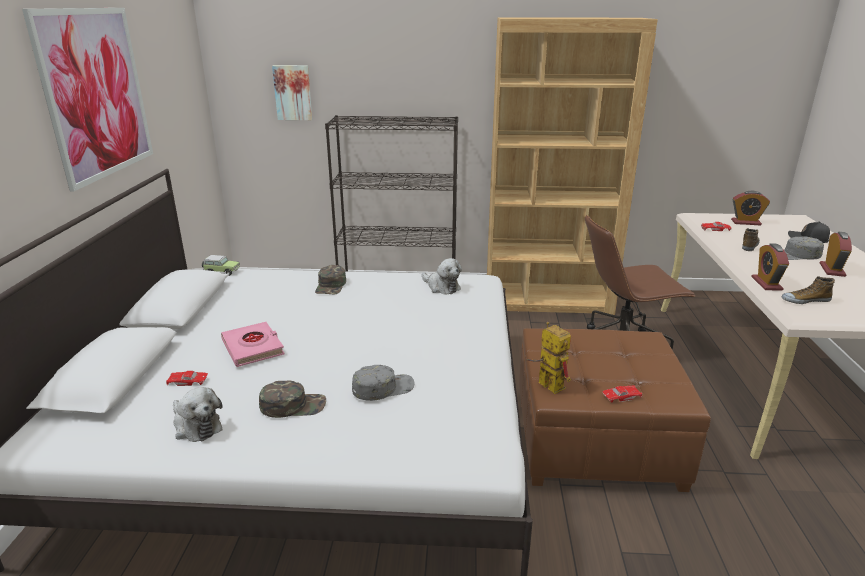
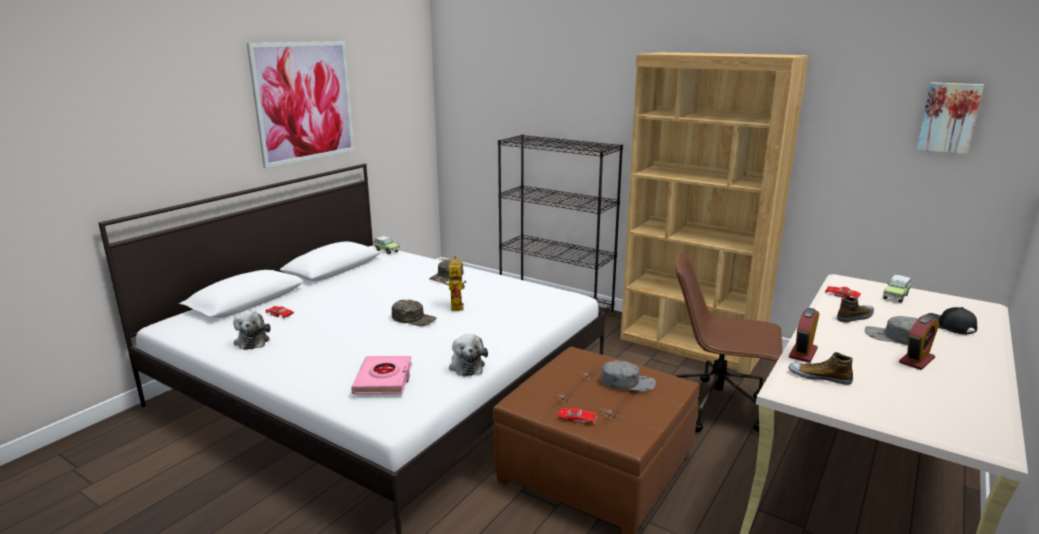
camera: 30 degrees right, 5 degrees down
(253, 348) = (341, 304): pink book -> pink book (384, 379)
(293, 92) = (492, 112): picture -> picture (949, 117)
(293, 405) = (318, 345): green cap -> green cap (414, 318)
(383, 387) = (385, 351): grey cap -> grey cap (627, 382)
(441, 287) = (530, 295): plush toy -> plush toy (466, 365)
(545, 384) = (525, 390): toy robot -> toy robot (455, 305)
(746, 222) = (895, 296): alarm clock -> toy car

